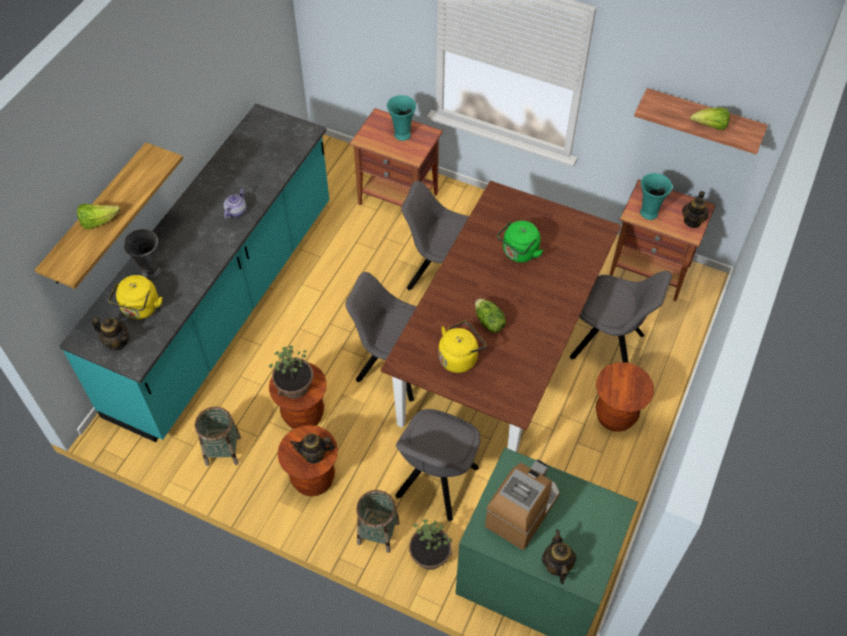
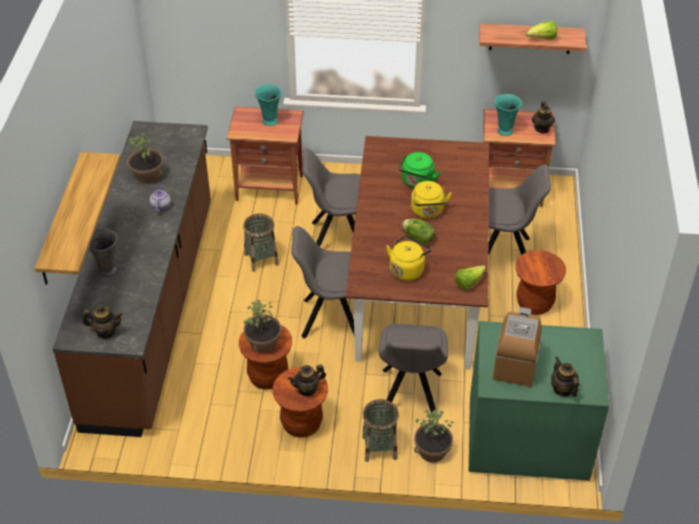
camera: 20 degrees left, 10 degrees down
(98, 222) = (73, 219): lettuce -> lettuce (469, 283)
(140, 309) = (113, 301): yellow kettle -> yellow kettle (428, 212)
(223, 450) = (208, 425): basket -> basket (261, 259)
(225, 306) = (152, 311): turquoise counter -> brown counter
(240, 171) = (148, 175): none -> potted plant

